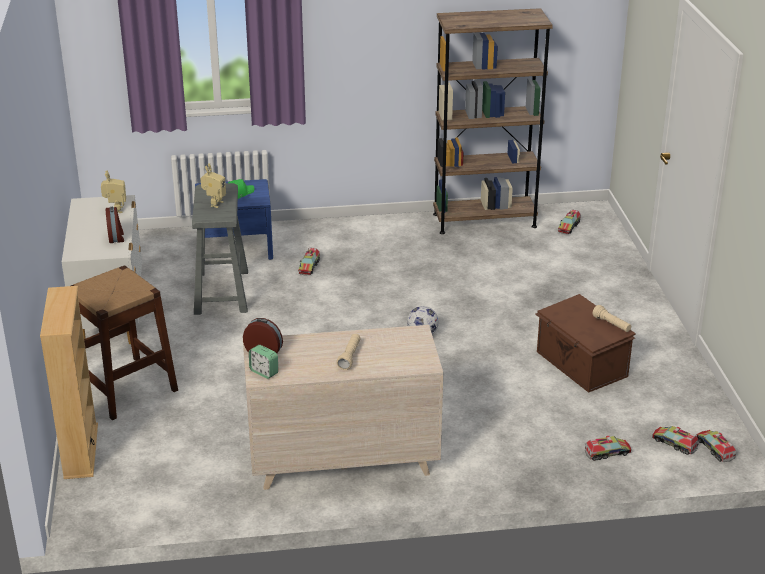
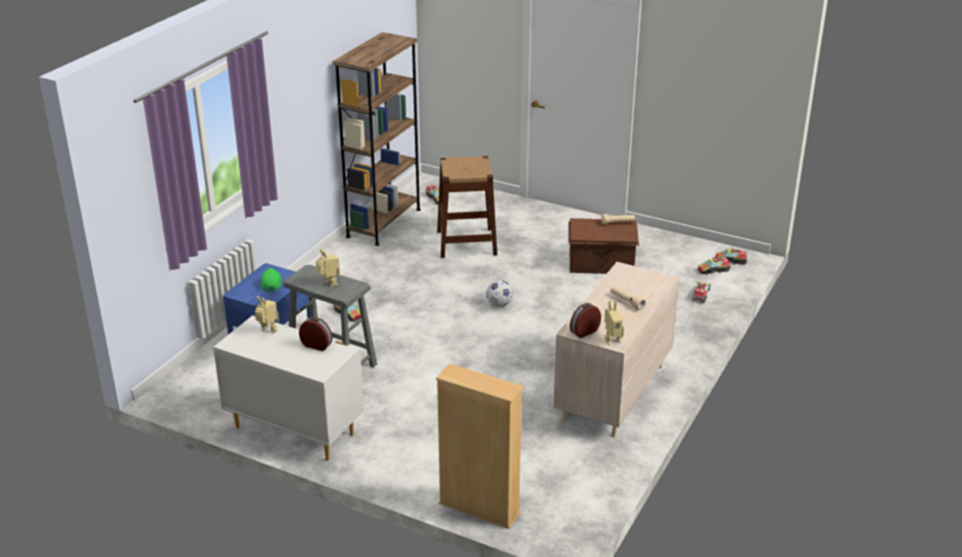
camera: 55 degrees left, 0 degrees up
(125, 387) = (414, 457): brown stool -> brown stool (466, 242)
(264, 372) = (611, 340): alarm clock -> toy robot

